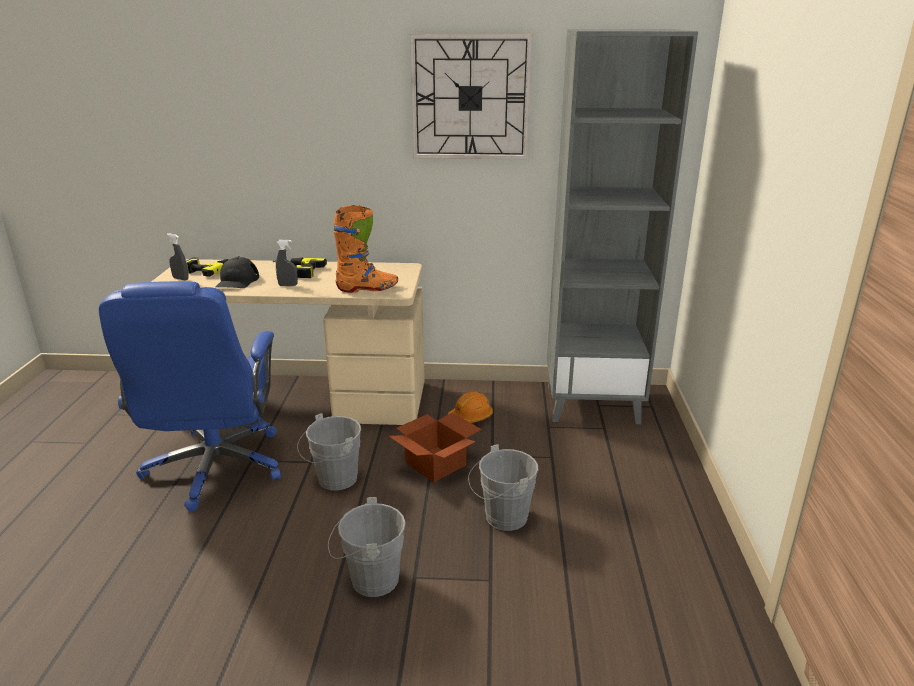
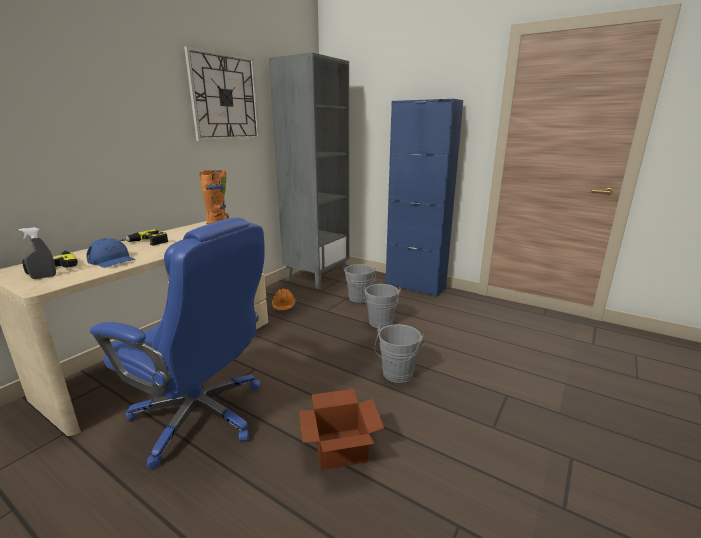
camera: 60 degrees left, 5 degrees down
(237, 281) = (112, 260): black cap -> blue cap
(288, 285) = (165, 248): grey spray bottle -> none
(333, 480) = (288, 365): grey bucket -> grey bucket (359, 299)
(437, 464) = (314, 327): cardboard box -> cardboard box (341, 446)
(687, 512) = (415, 286): none -> blue cabinet

